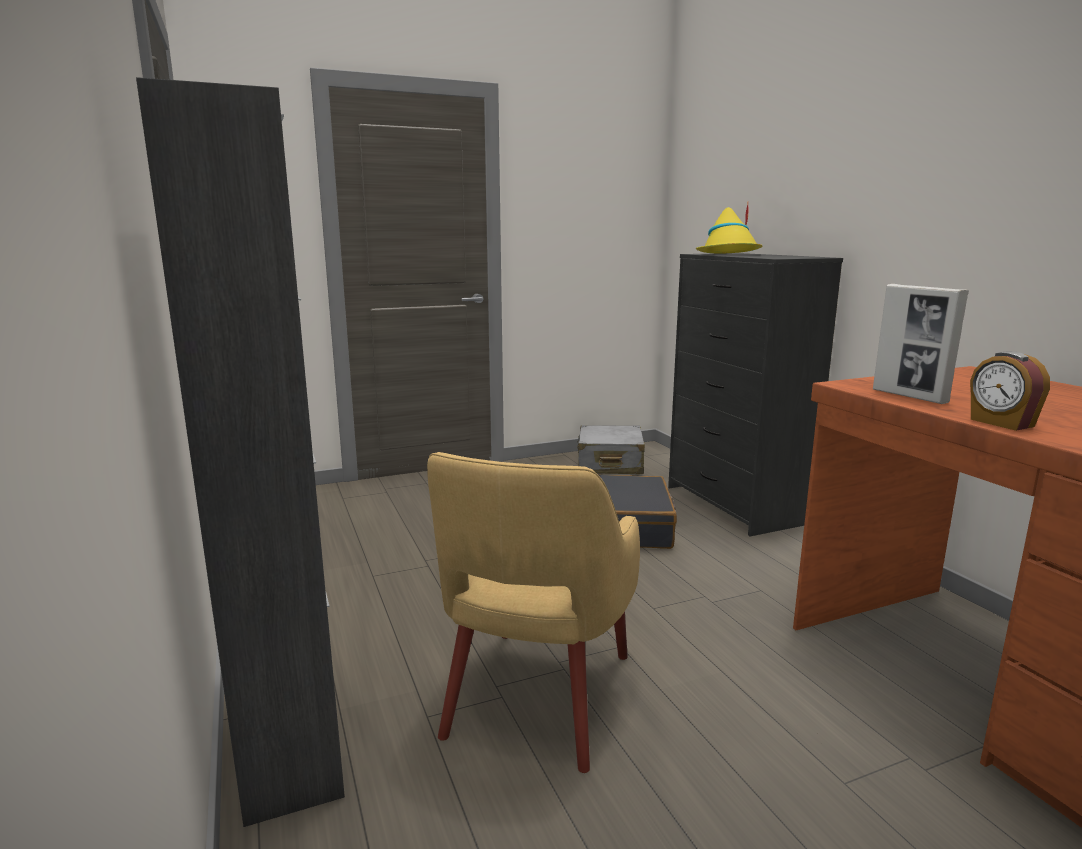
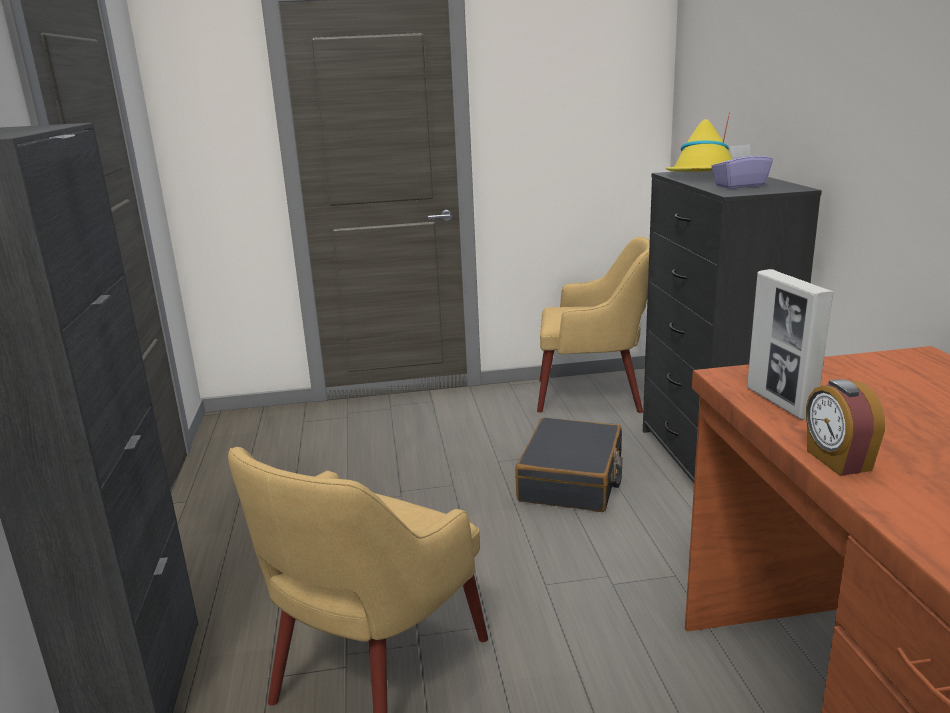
camera: 15 degrees right, 5 degrees up
(610, 464) = (593, 396): grey suitcase -> yellow armchair
(773, 256) = (739, 186): none -> purple tissue box

